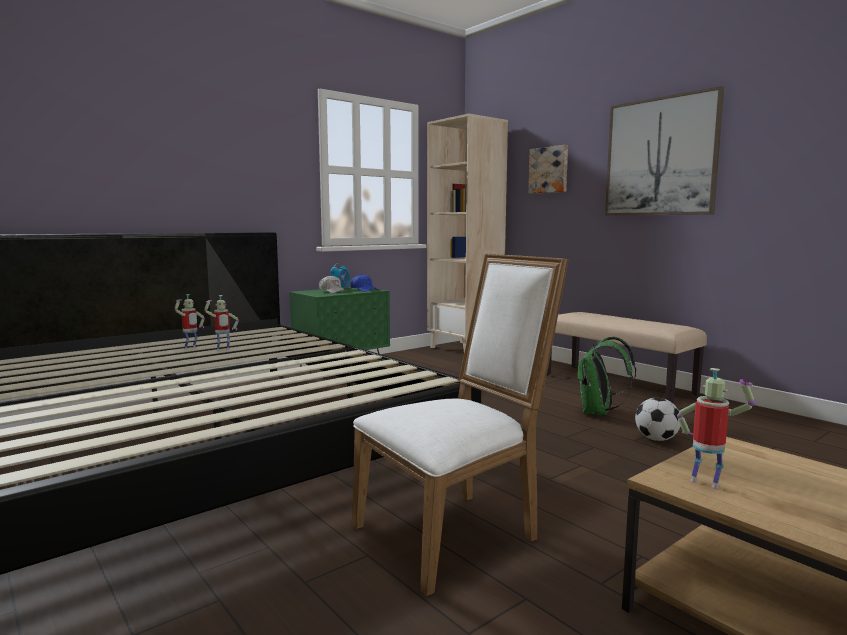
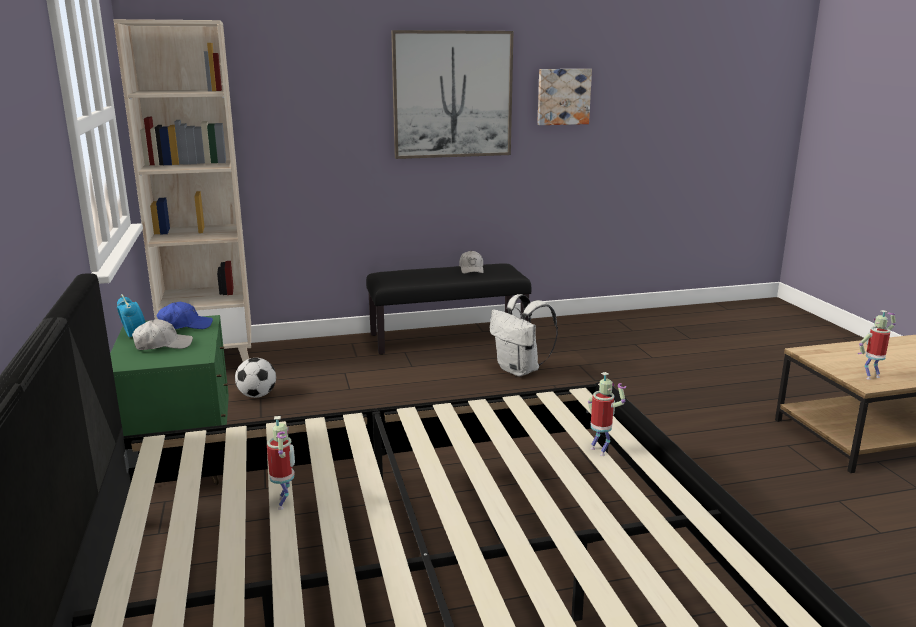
camera: 65 degrees left, 10 degrees up
(191, 348) = (232, 533): toy robot -> toy robot (600, 451)
(455, 532) = (741, 502): white chair -> none
(549, 170) = (302, 100): picture -> picture (563, 96)
(599, 413) = (520, 370): green backpack -> white backpack
(617, 384) = (448, 337): beige bench -> black bench
(643, 322) = (471, 269): none -> white cap
(656, 439) = (597, 372): football -> football (257, 395)

